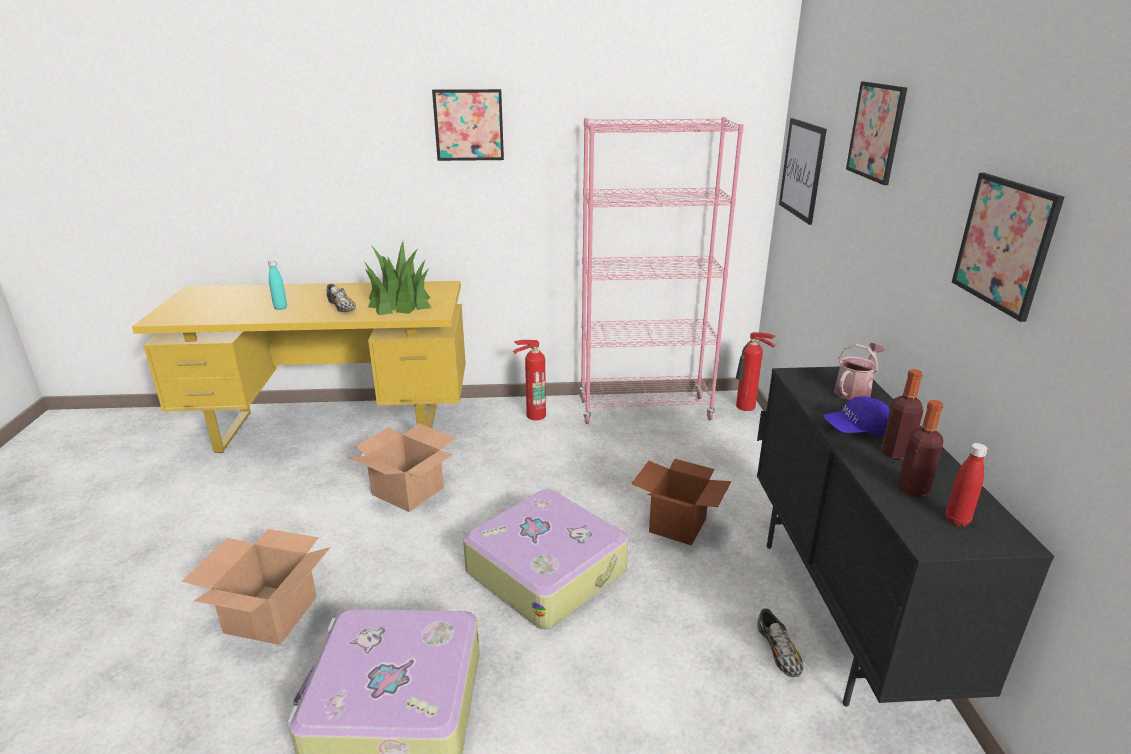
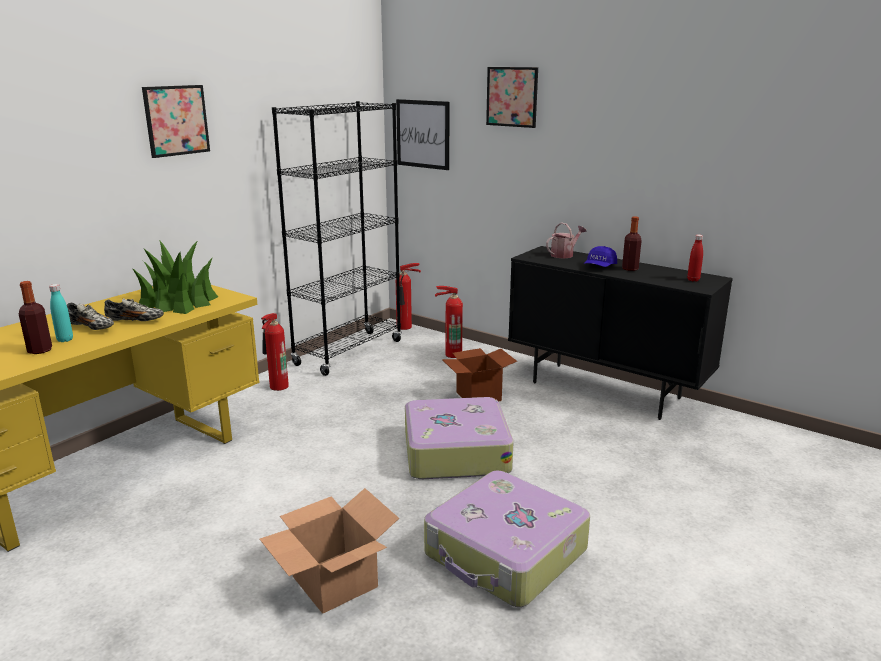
camera: 50 degrees left, 5 degrees down
(406, 491) = (277, 470): cardboard box -> none
(645, 410) = (348, 353): pink bookcase -> black bookcase
(739, 461) = (452, 354): none -> fire extinguisher
(778, 652) = (610, 418): shoe -> shoe (92, 327)
(854, 391) = (564, 254): watering can -> watering can turned 60 degrees clockwise
(913, 489) = (661, 277): bottle -> bottle (40, 350)
(1004, 244) = (650, 140): picture -> none

